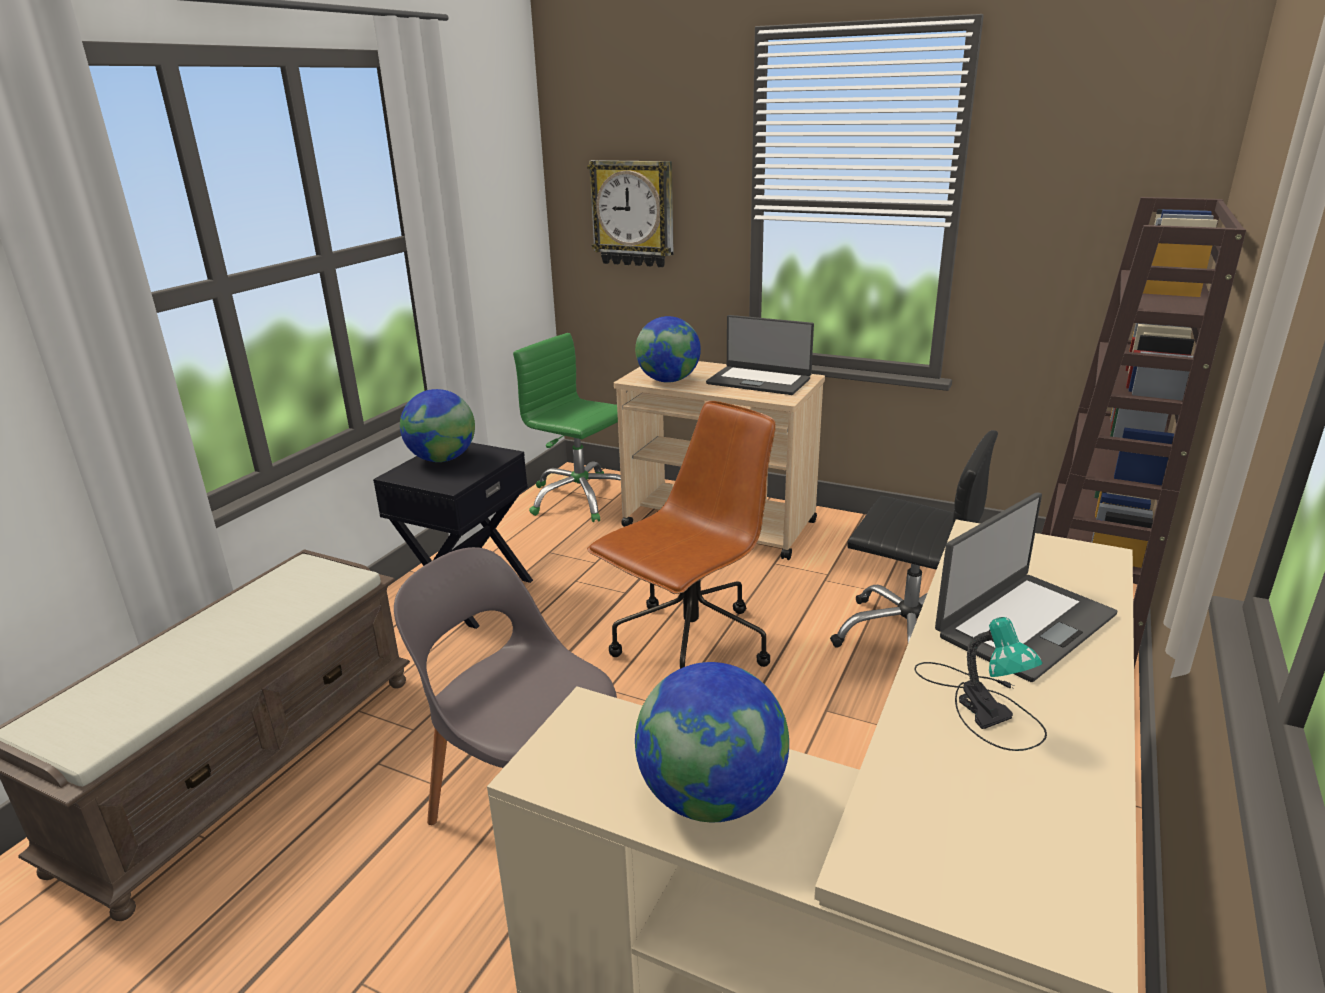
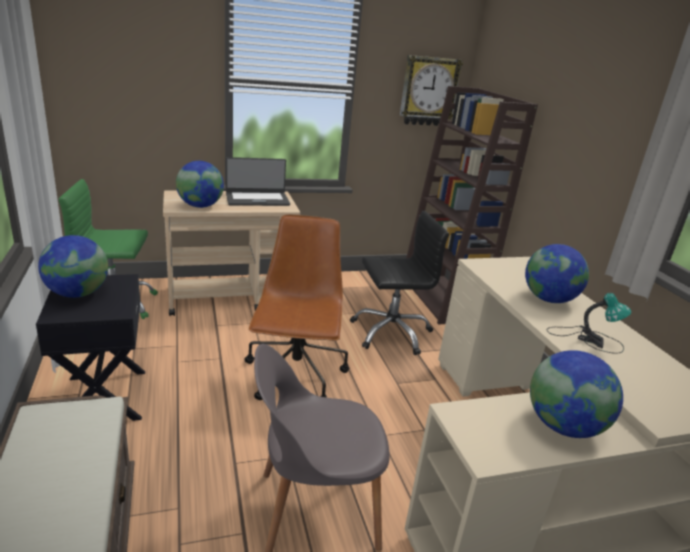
camera: 45 degrees left, 0 degrees up
(633, 213) = (128, 85): wall clock -> wall clock (428, 91)
(1023, 624) = (548, 299): laptop -> globe

